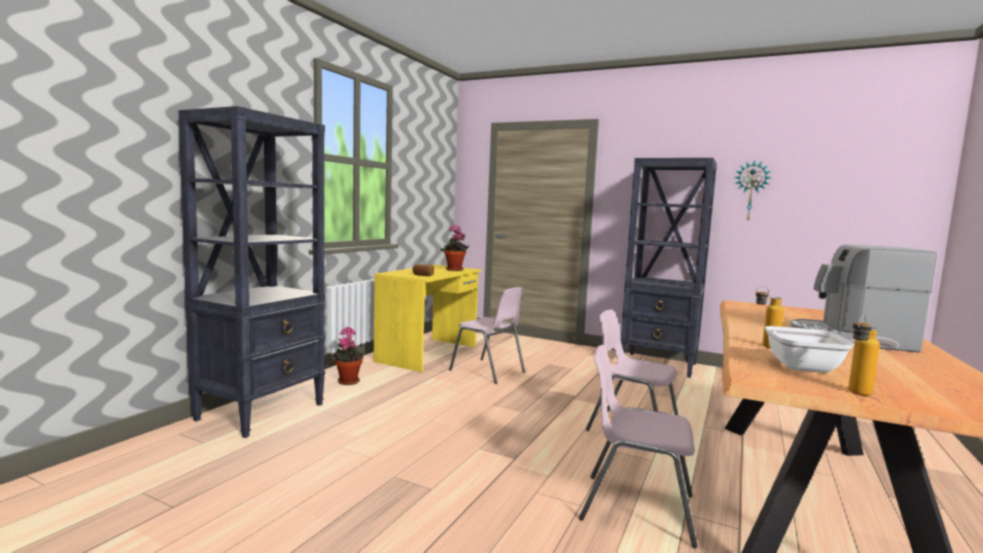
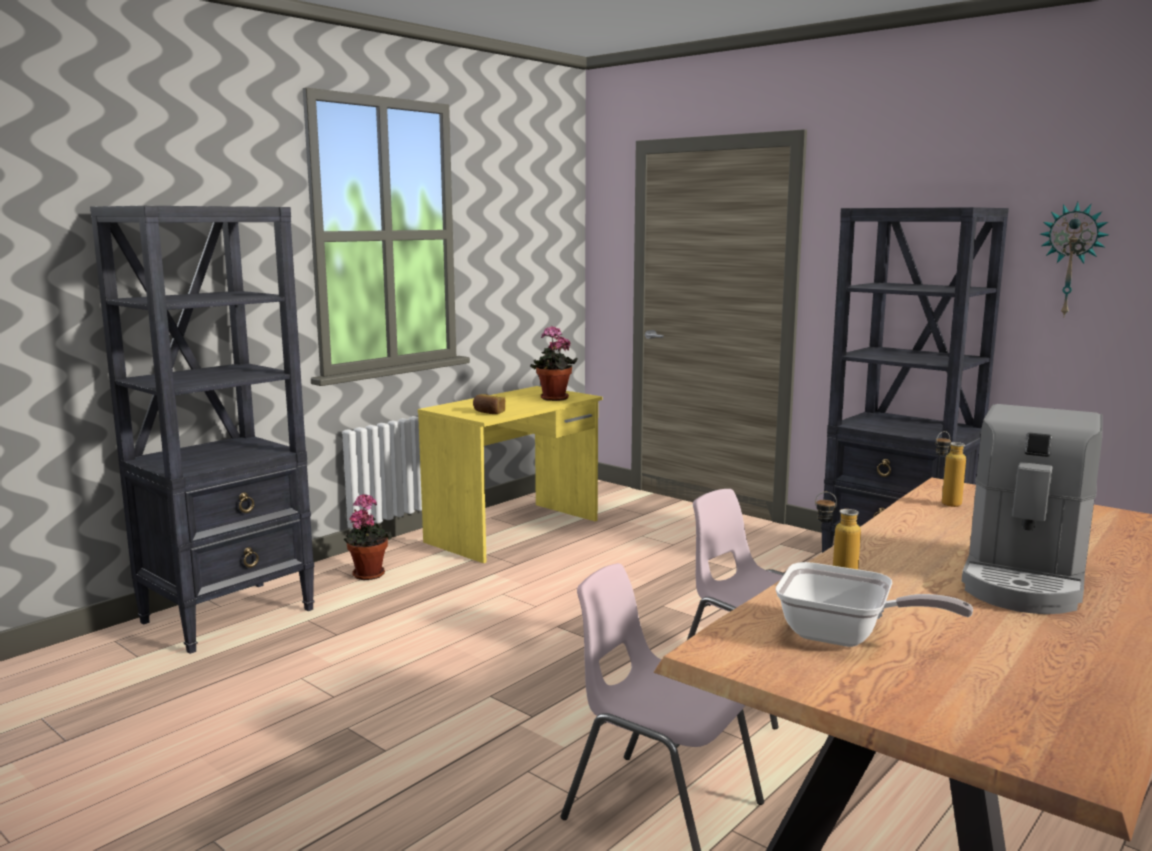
camera: 15 degrees right, 5 degrees up
(488, 371) = (588, 567): pink chair -> none
(850, 339) = (1024, 579): coffee machine -> coffee machine turned 90 degrees counterclockwise
(856, 394) = (835, 690): bottle -> bottle (945, 505)

